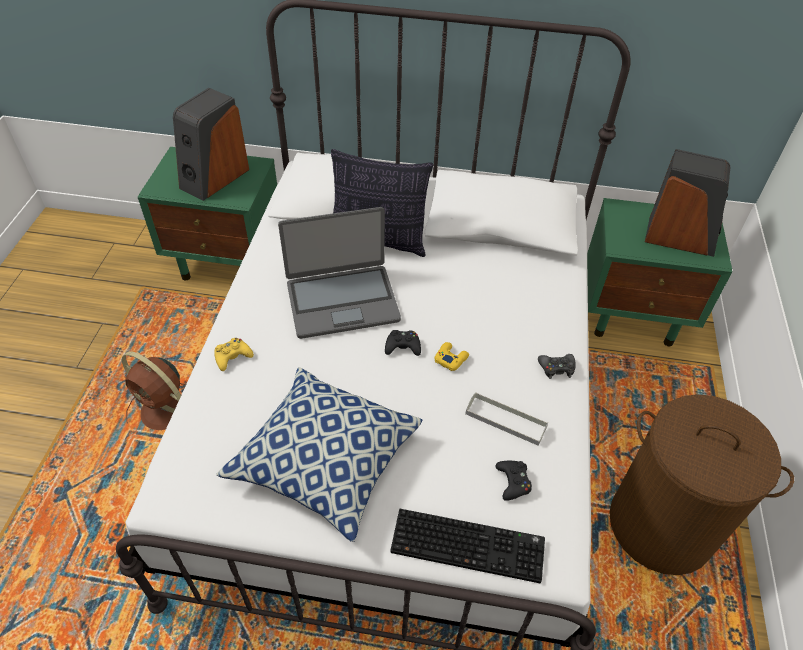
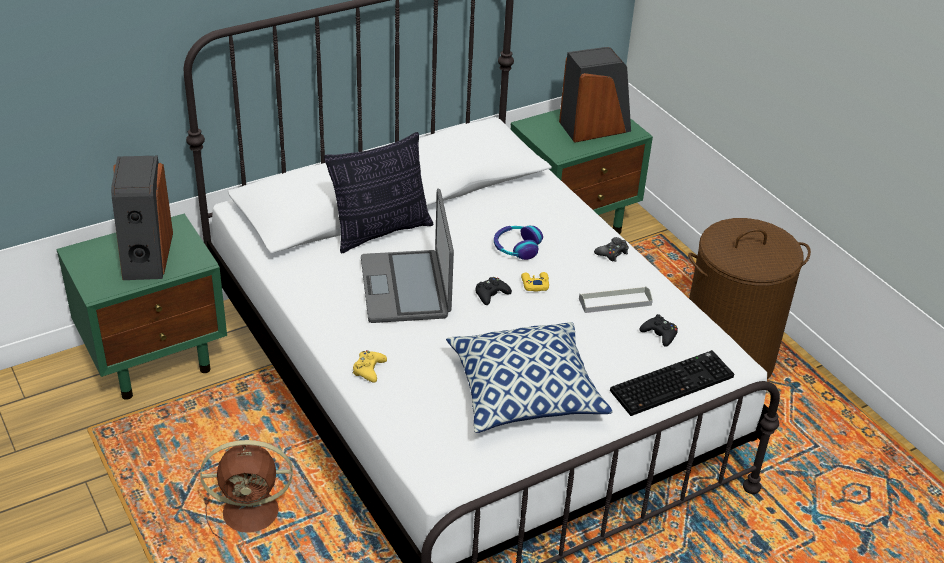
camera: 40 degrees left, 10 degrees down
(342, 301) = (406, 288): laptop -> laptop turned 135 degrees clockwise
(473, 314) = (516, 247): none -> headphones

